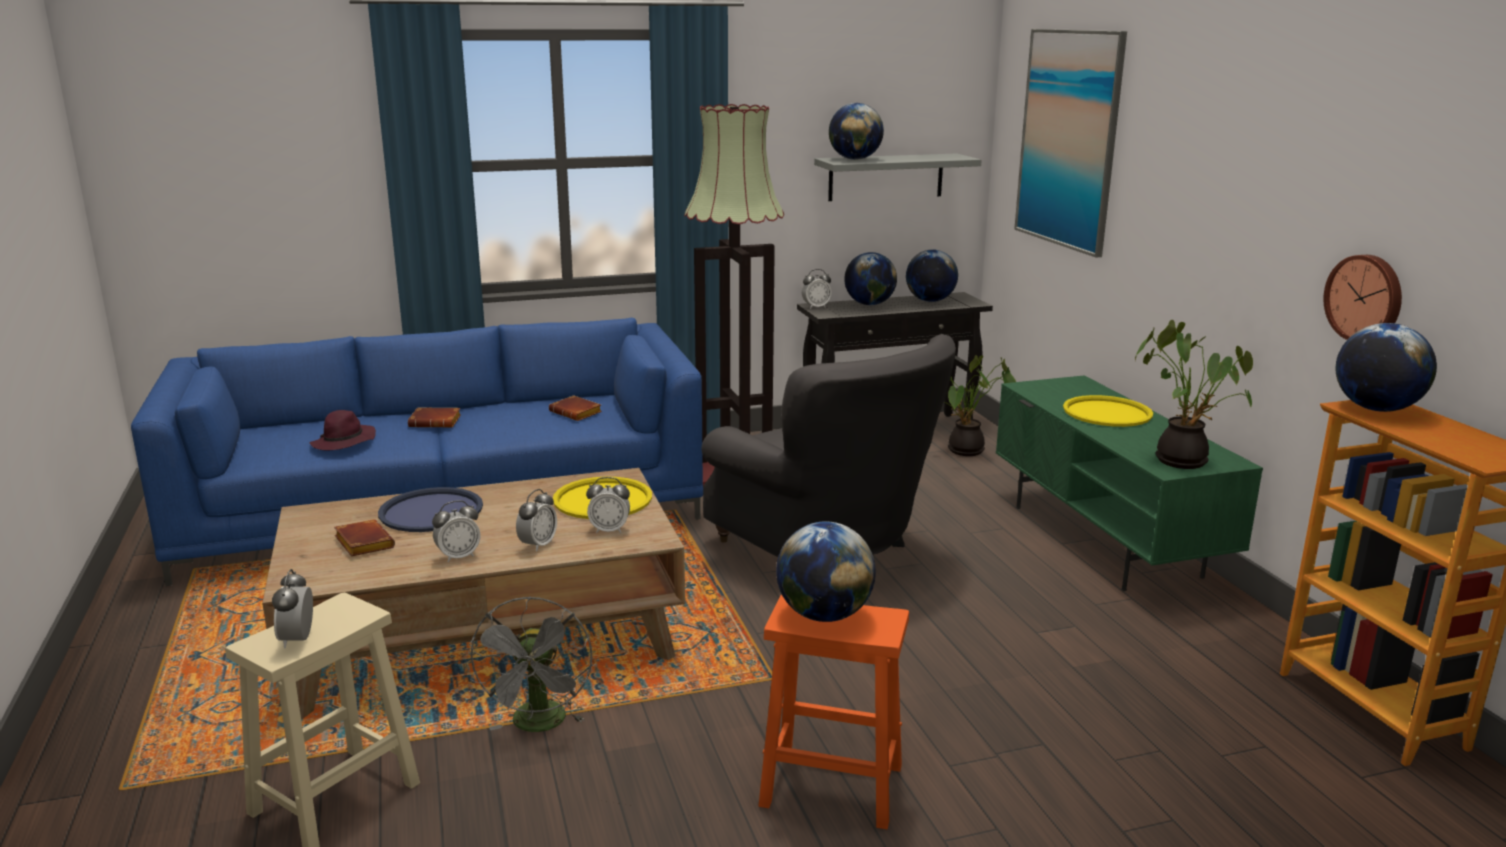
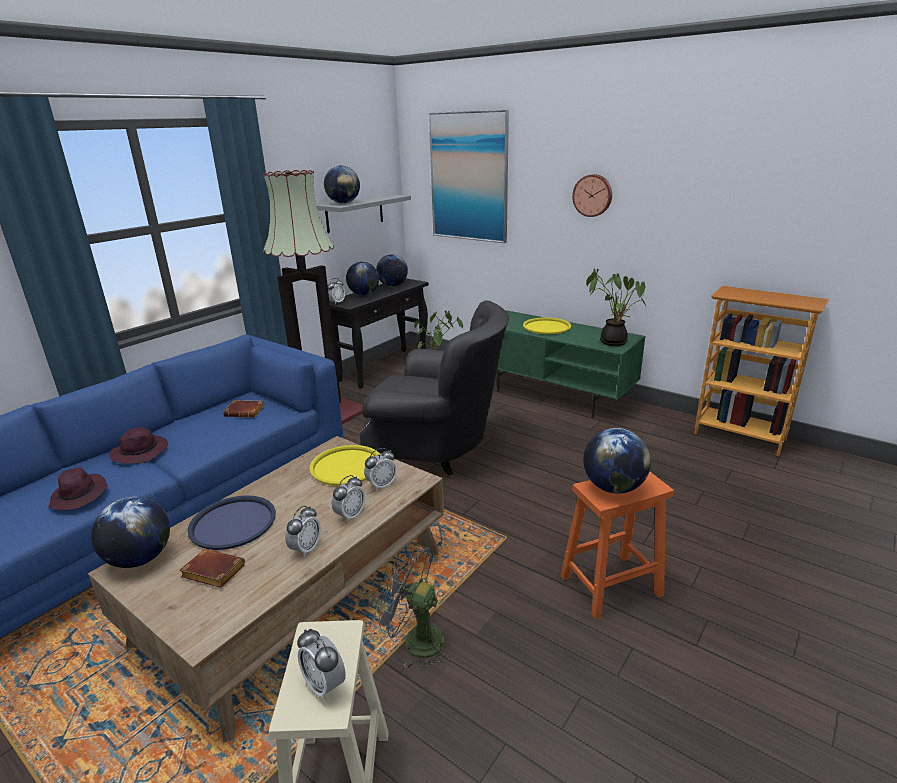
camera: 35 degrees left, 5 degrees up
(436, 422) = (141, 452): brown book -> purple hat
(538, 545) = (350, 515): alarm clock -> alarm clock turned 45 degrees clockwise
(539, 725) = (414, 640): grey fan -> grey fan turned 150 degrees clockwise
(1365, 298) = (701, 239): wall clock -> wall clock (593, 195)
(1376, 409) = (733, 293): globe -> globe (140, 559)

